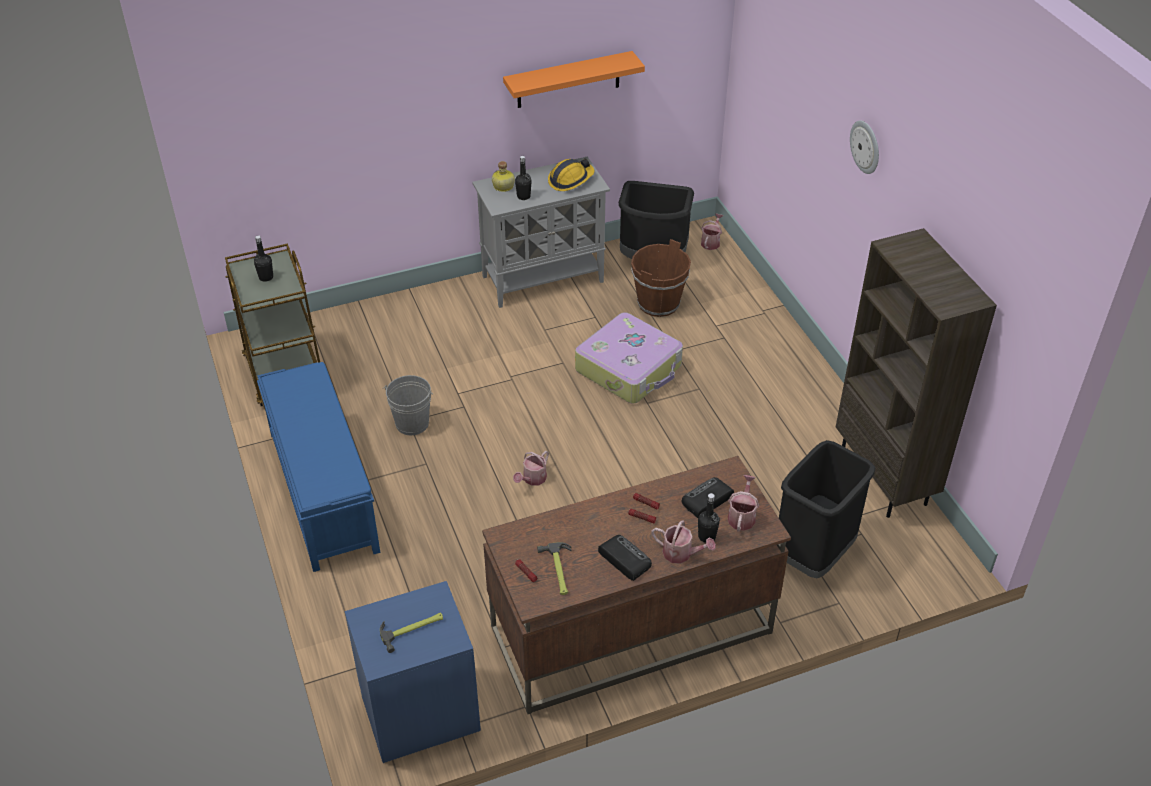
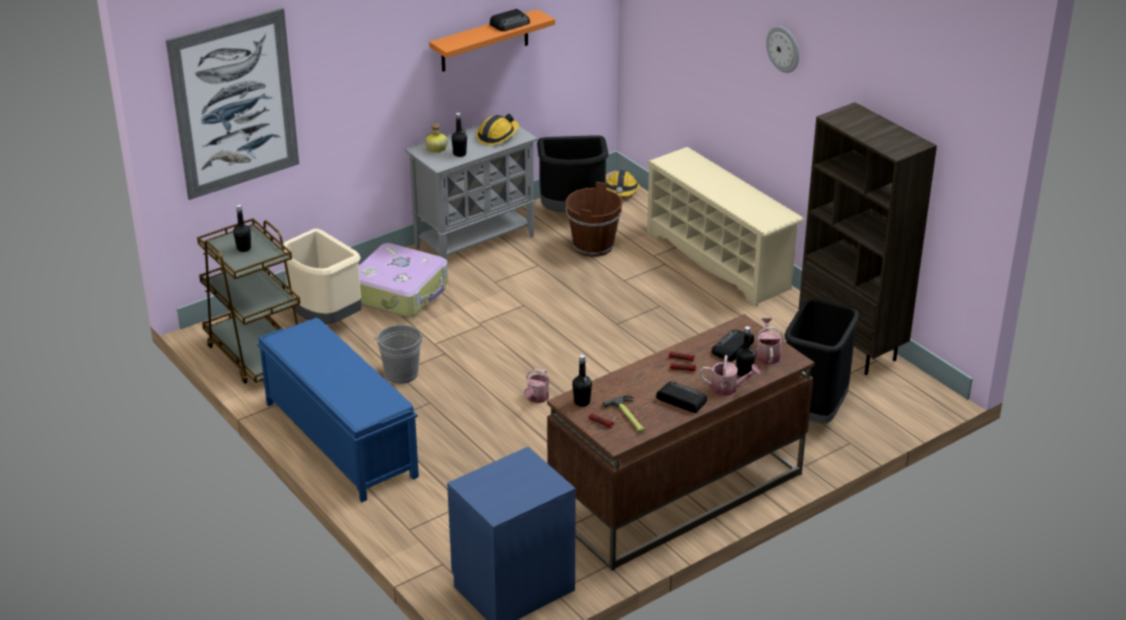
camera: 15 degrees left, 10 degrees down
(277, 125) = (234, 104): none -> picture
(364, 344) = (324, 319): none -> beige trash can
(412, 629) = (515, 484): hammer -> none
(517, 540) = (582, 402): none -> black bottle
(595, 66) = (510, 24): none -> radio
(630, 368) = (589, 300): suitcase -> suitcase (400, 292)
(711, 242) = (621, 191): watering can -> hard hat
(782, 343) = (720, 260): none -> beige shoe rack

